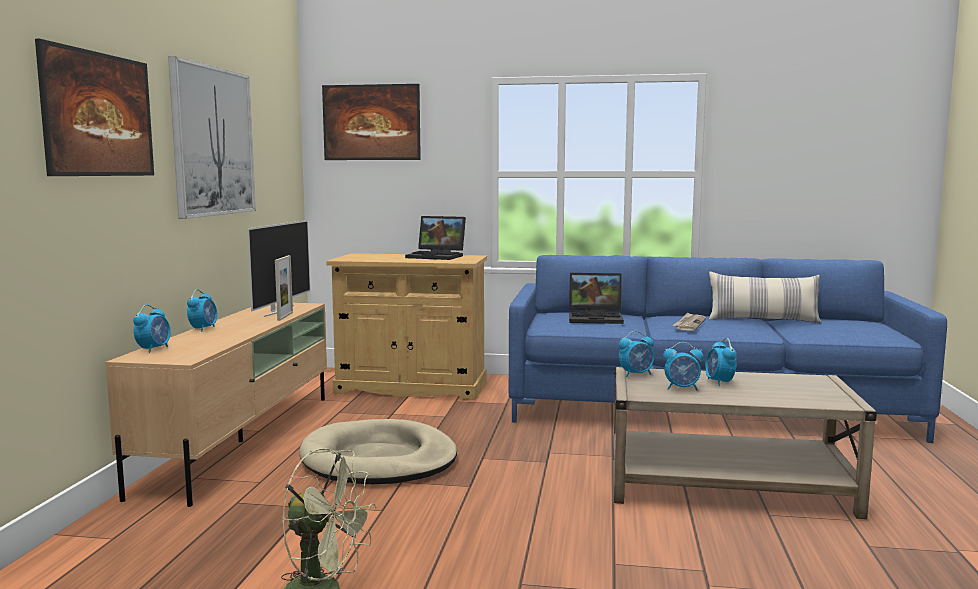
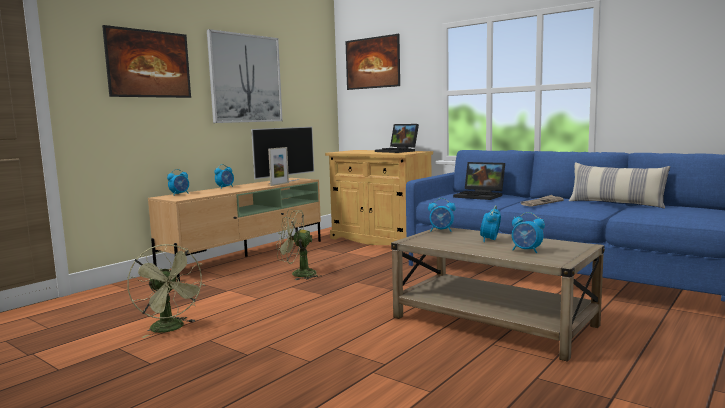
camera: 30 degrees right, 0 degrees up
(378, 460) = (298, 274): beige dog bed -> green fan
(682, 388) = (452, 241): alarm clock -> alarm clock (526, 251)

